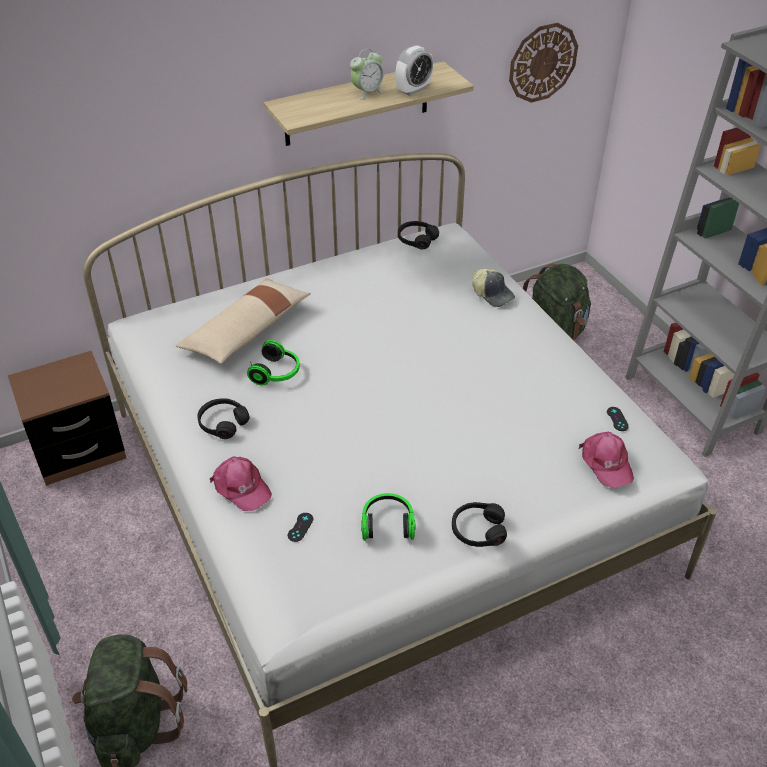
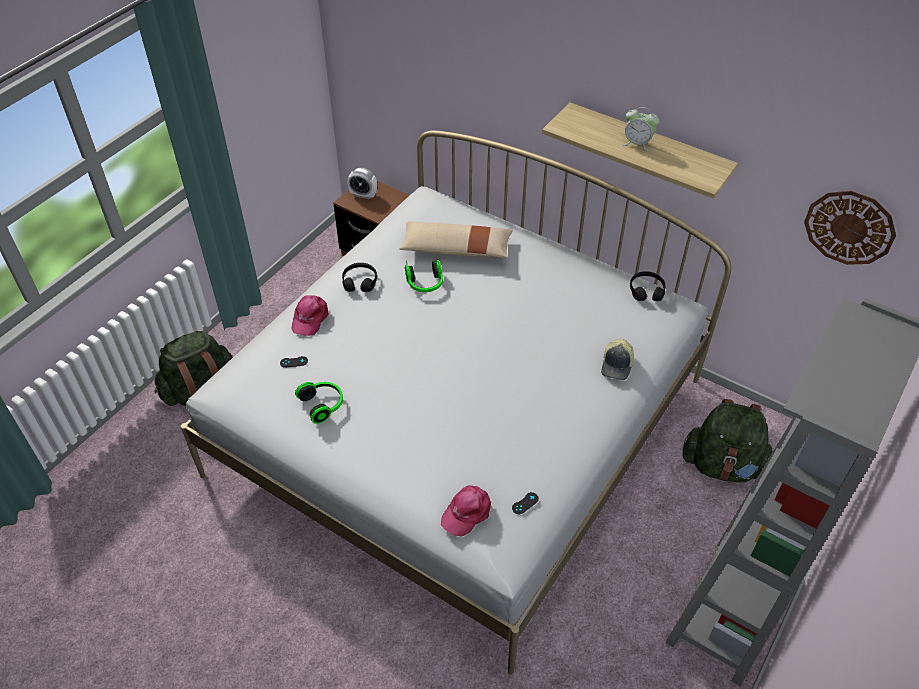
camera: 60 degrees right, 5 degrees up
(413, 90) = (668, 165): alarm clock -> alarm clock (363, 195)
(478, 530) = (347, 457): black headphones -> none

